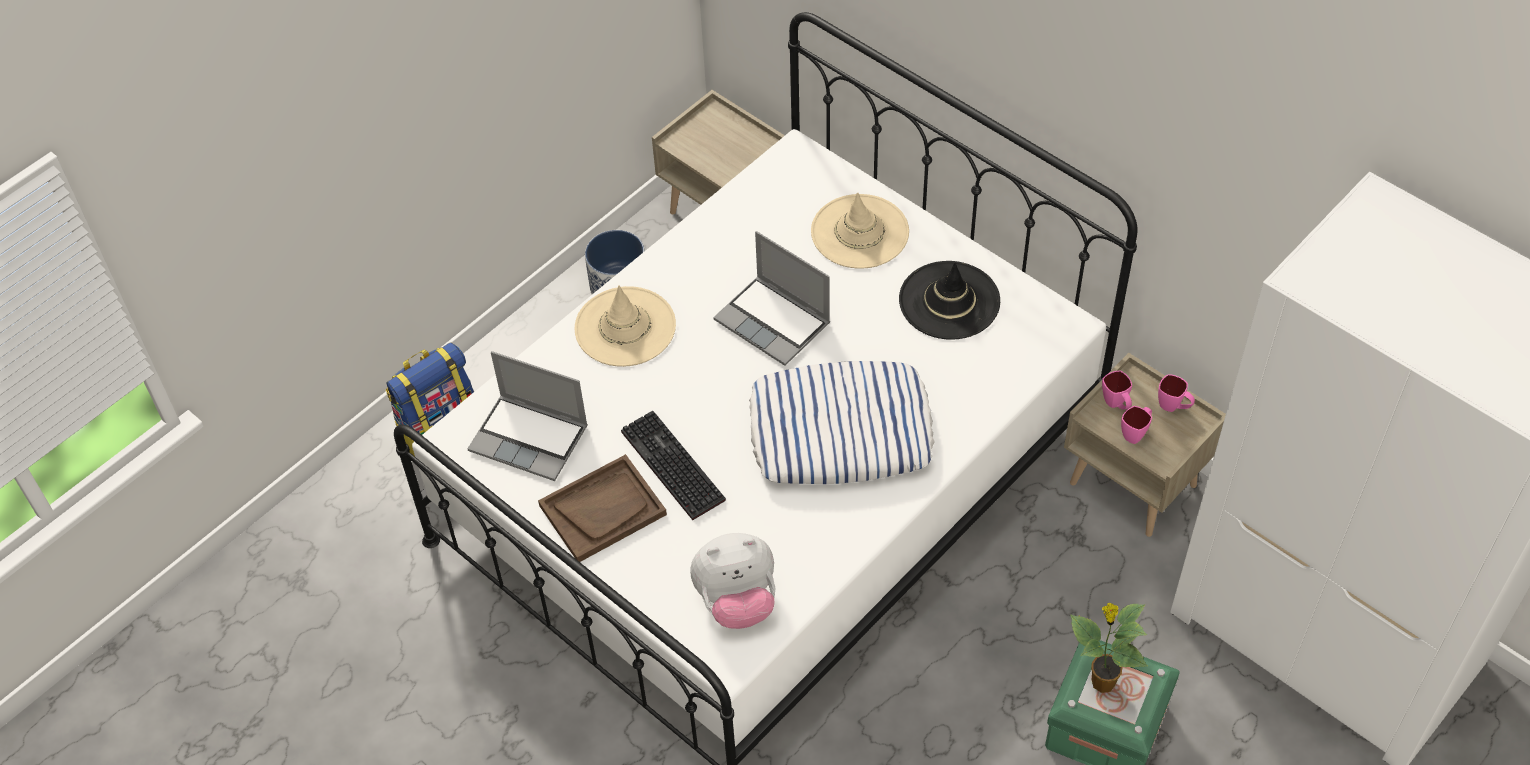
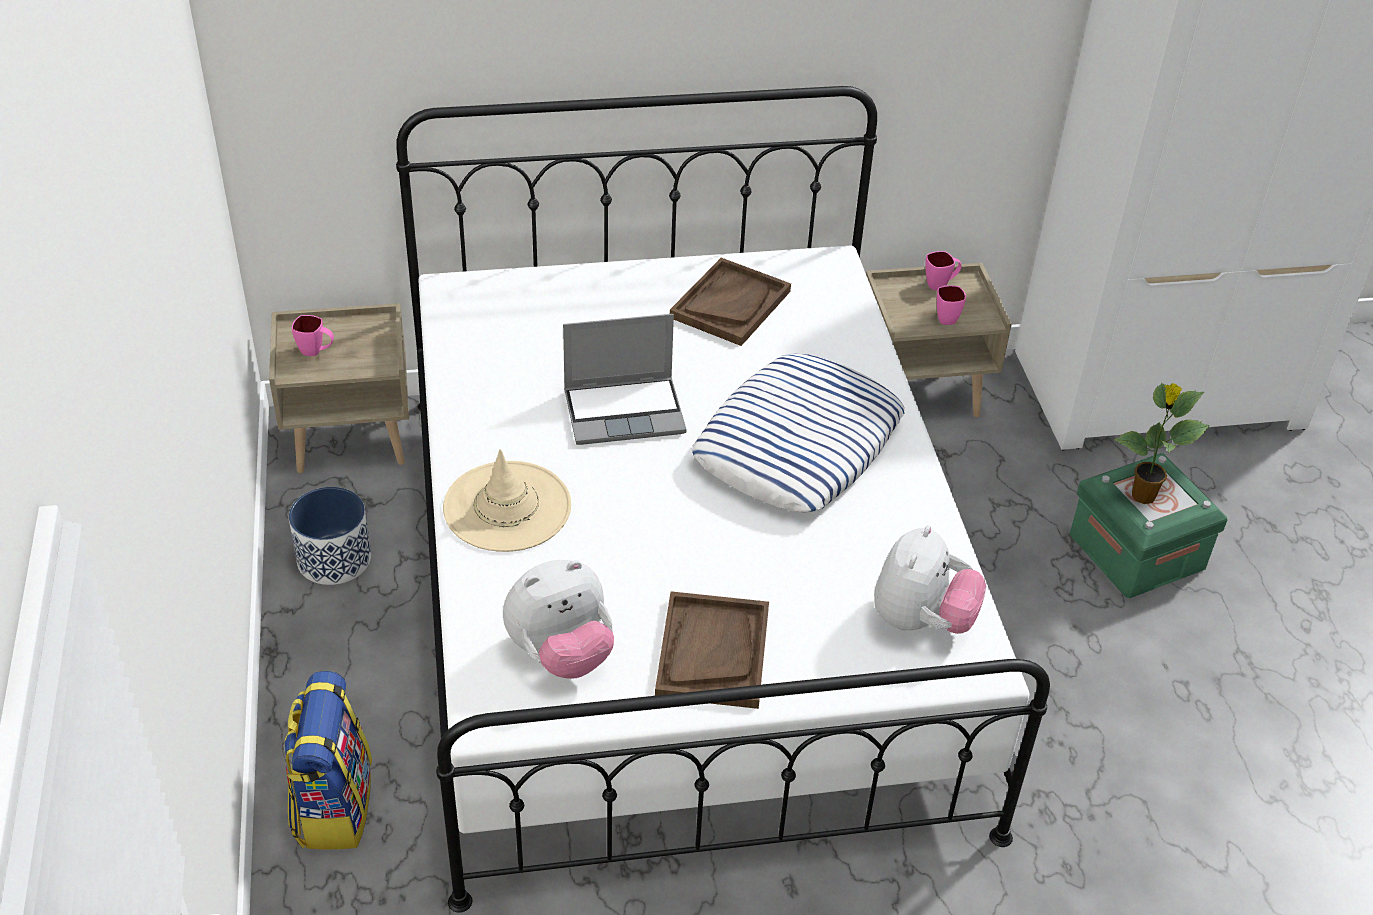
camera: 55 degrees left, 10 degrees down
(531, 438) = (561, 654): laptop -> plush toy
(669, 466) = (711, 574): keyboard -> none
(860, 232) = (591, 306): beige hat -> none
(949, 301) = (730, 304): black hat -> brown tray
(1116, 404) = (906, 309): pink mug -> pink mug (316, 351)

